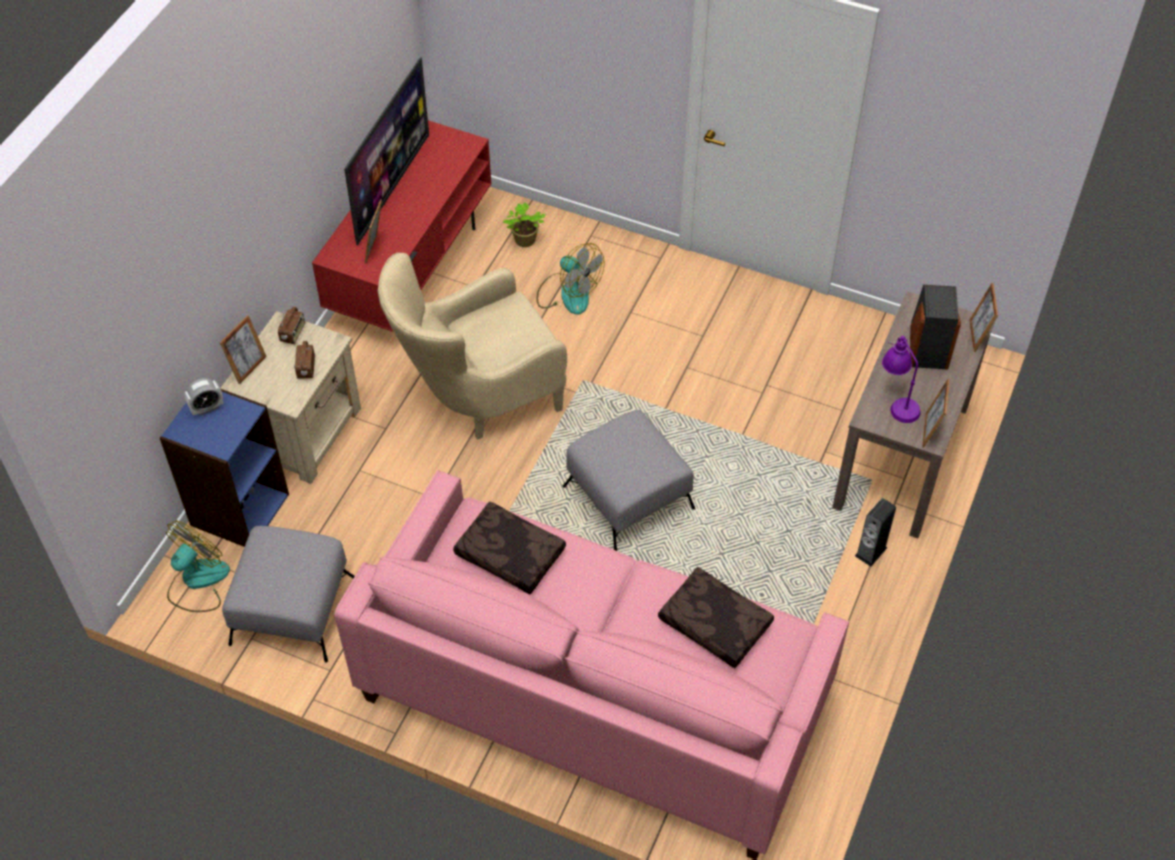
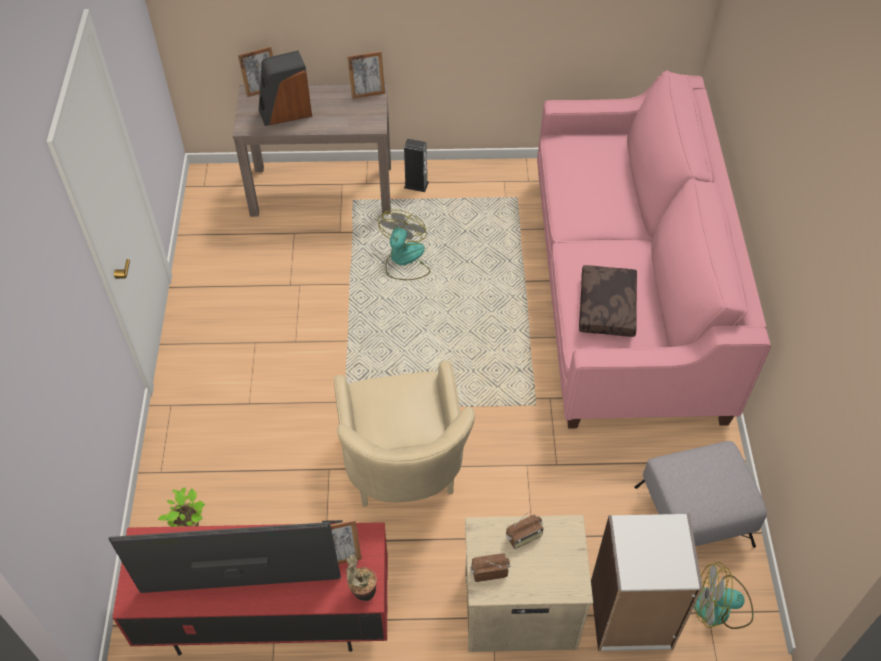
camera: 115 degrees left, 0 degrees up
(207, 408) = (644, 565): alarm clock -> none
(239, 509) = (630, 616): blue bookcase -> white bookcase
(248, 367) = (552, 590): picture frame -> none
(336, 255) = (362, 592): none -> potted plant
(478, 398) = (404, 479): beige armchair -> beige armchair turned 45 degrees clockwise
(568, 293) = (245, 460): fan -> fan (404, 260)
(628, 496) = (448, 333): grey ottoman -> none
(713, 624) = (582, 177): brown pillow -> none
(896, 402) = (350, 115): purple table lamp -> none

